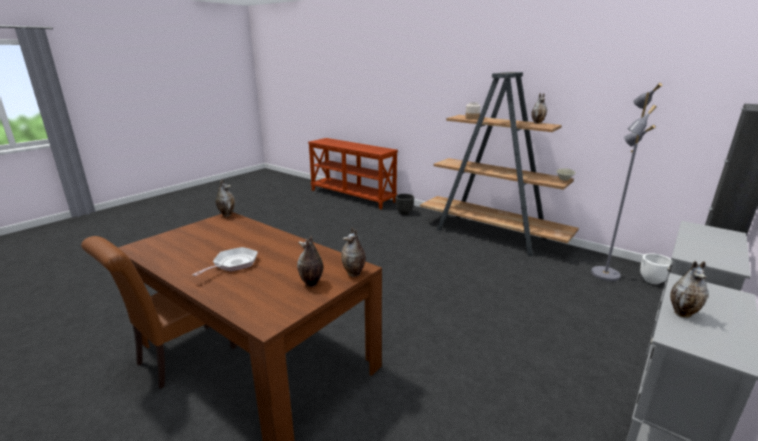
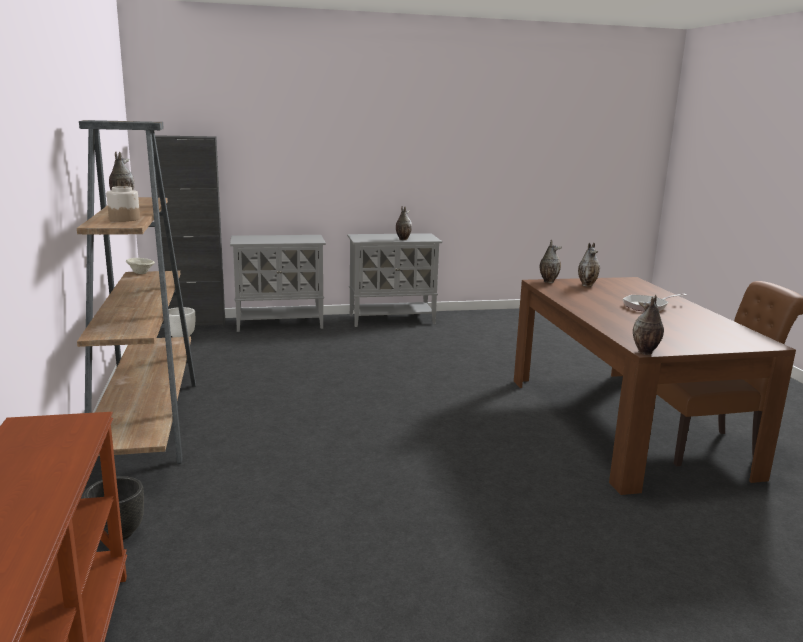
camera: 140 degrees left, 5 degrees down
(604, 274) = (194, 352): grey floor lamp -> none

